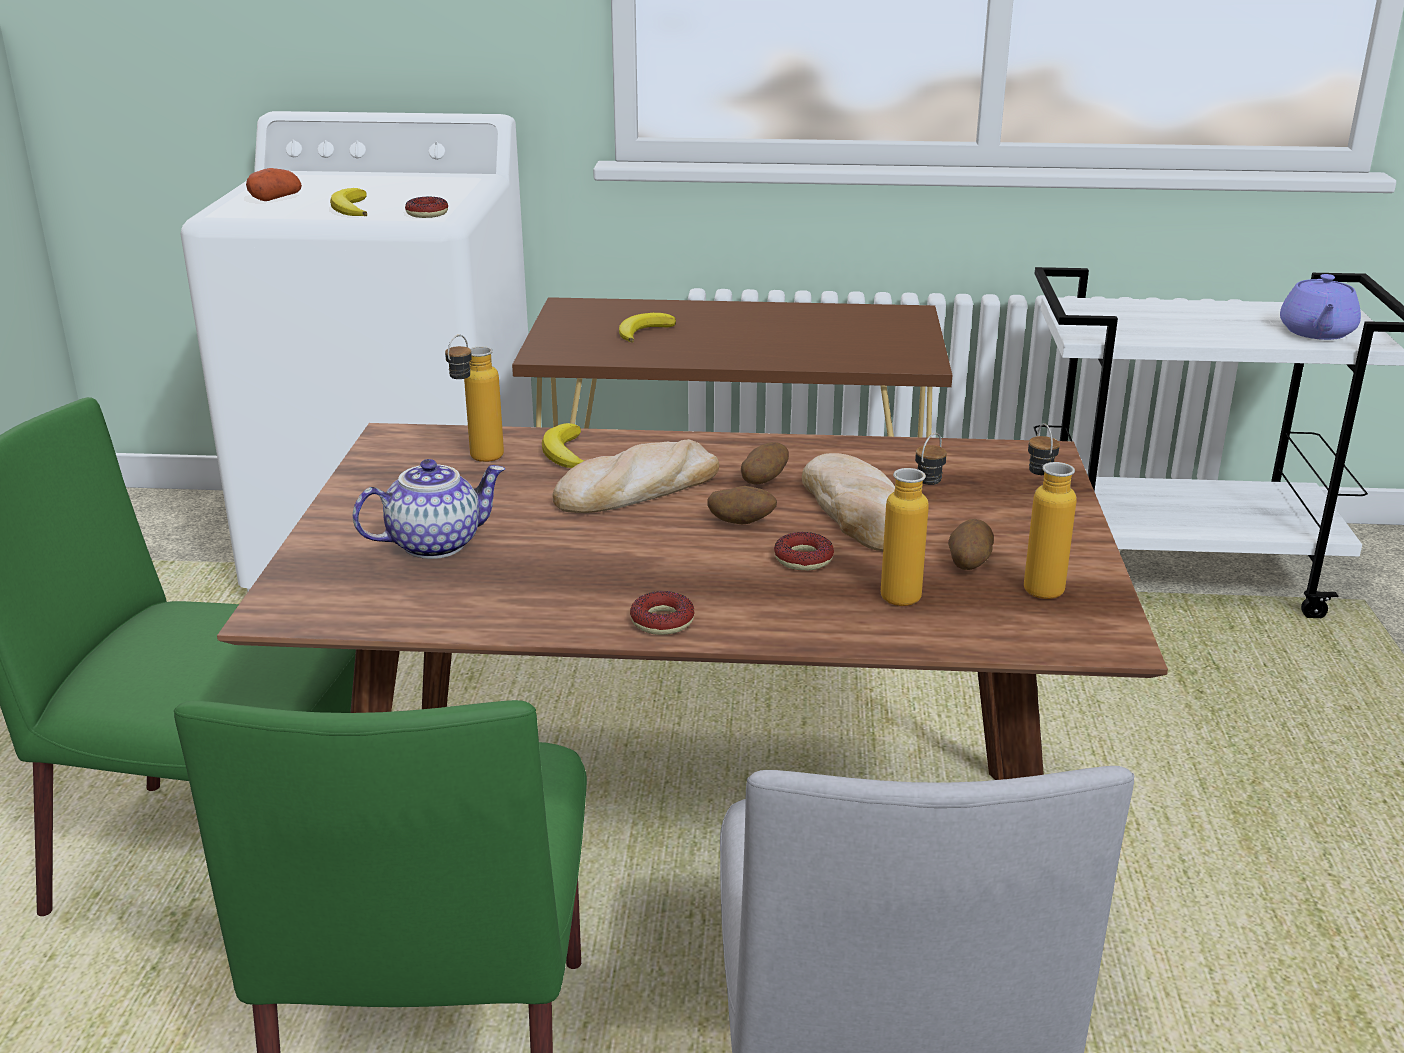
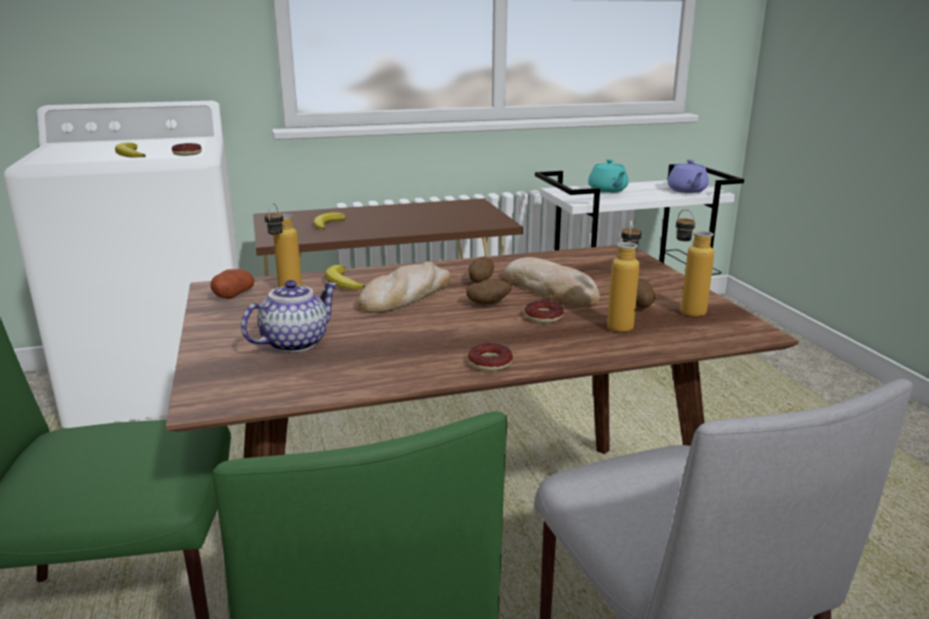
camera: 20 degrees left, 5 degrees down
(276, 199) = (69, 153): potato -> potato (234, 295)
(1161, 315) = (608, 190): none -> turquoise teapot

